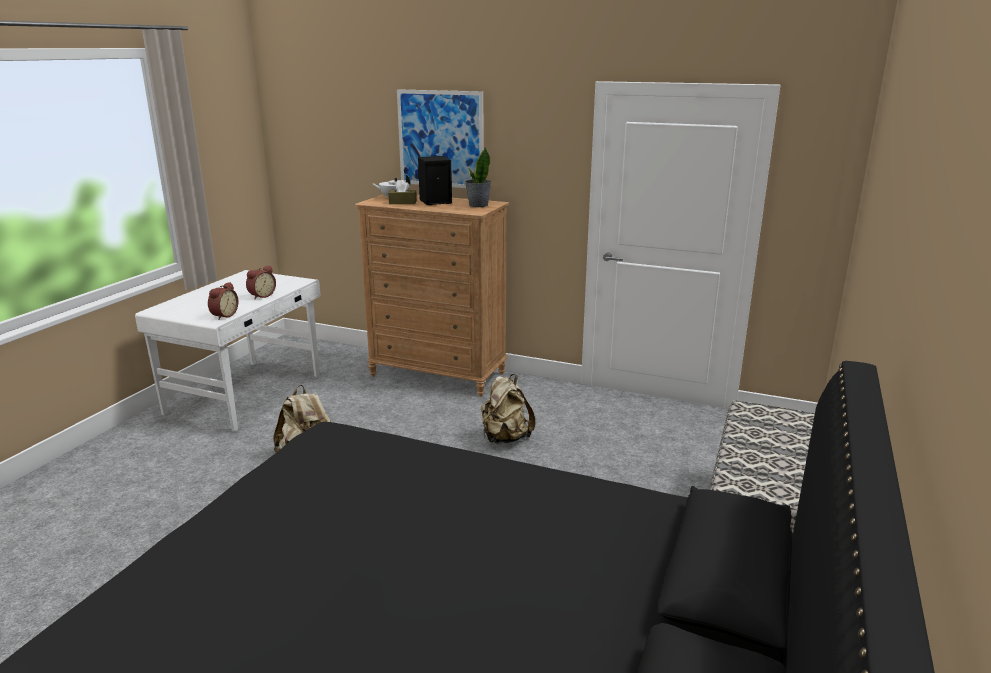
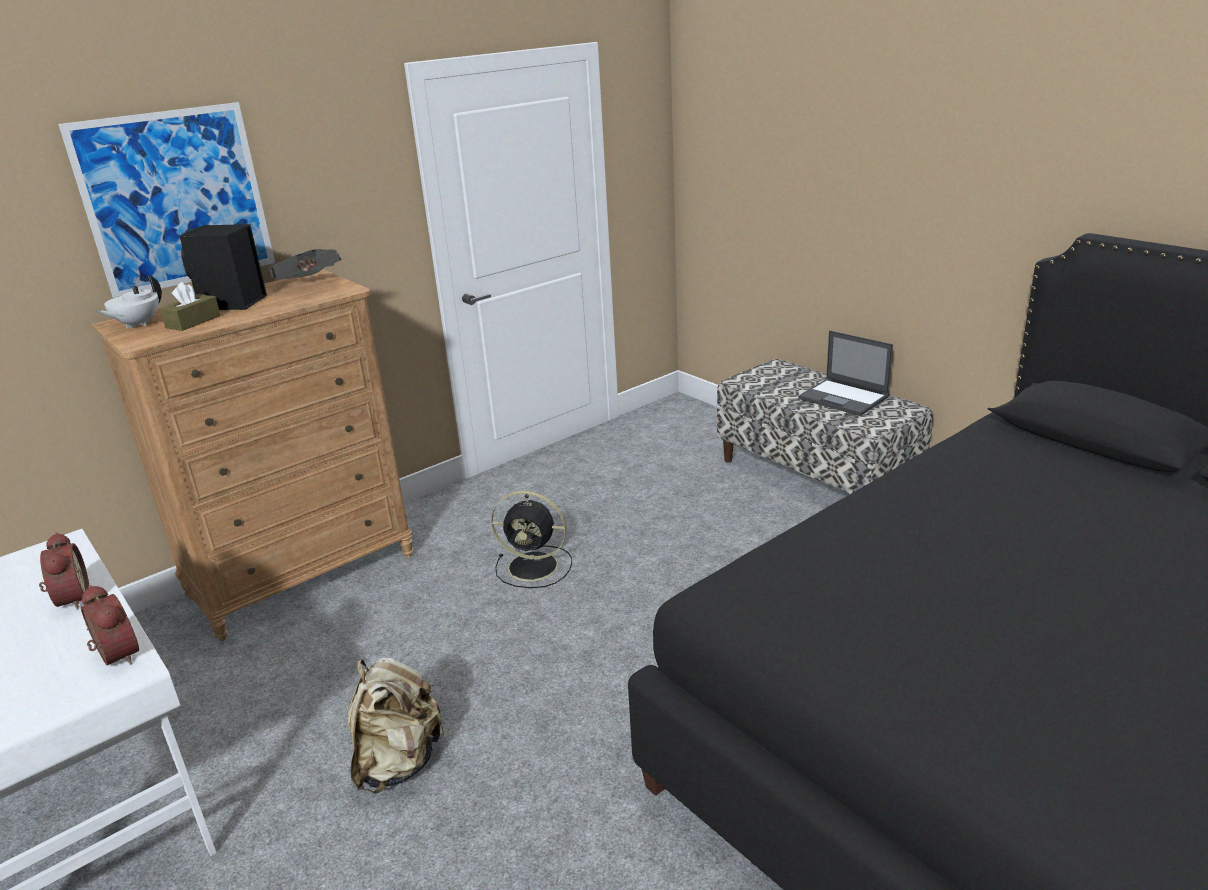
camera: 60 degrees left, 5 degrees up
(478, 205) = (309, 285): potted plant -> newspaper
(505, 438) = (535, 566): beige backpack -> black fan
(779, 461) = (844, 398): none -> laptop

